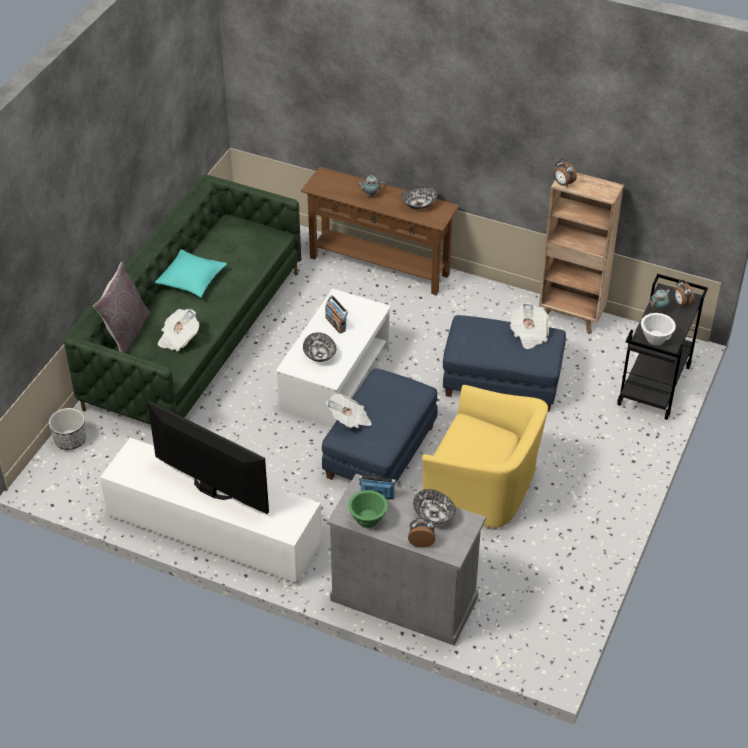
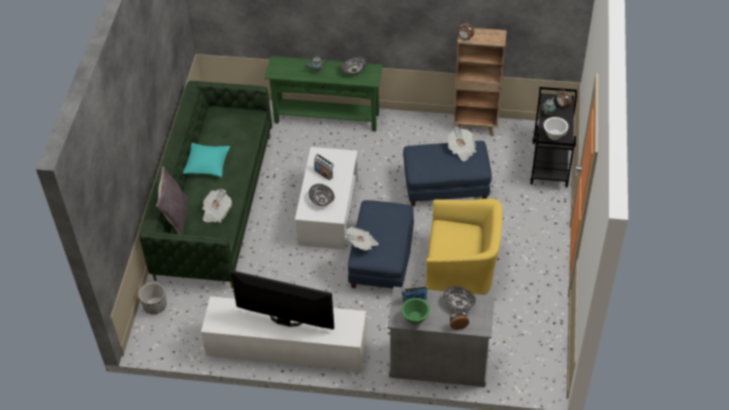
camera: 15 degrees left, 5 degrees up
(379, 265) = (327, 117): brown console table -> green console table

